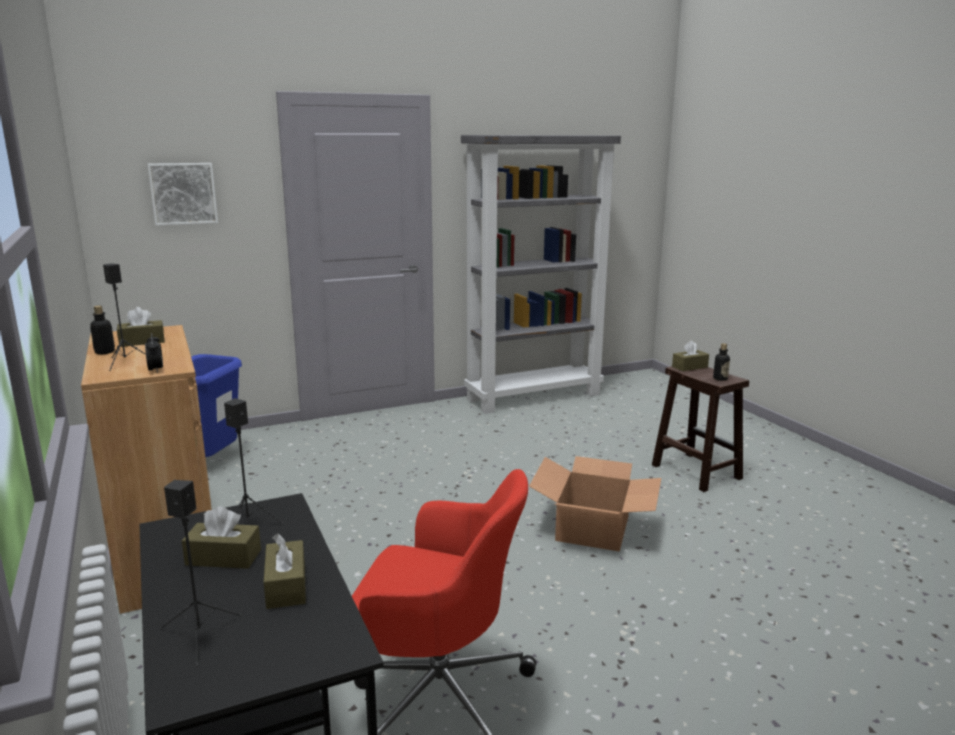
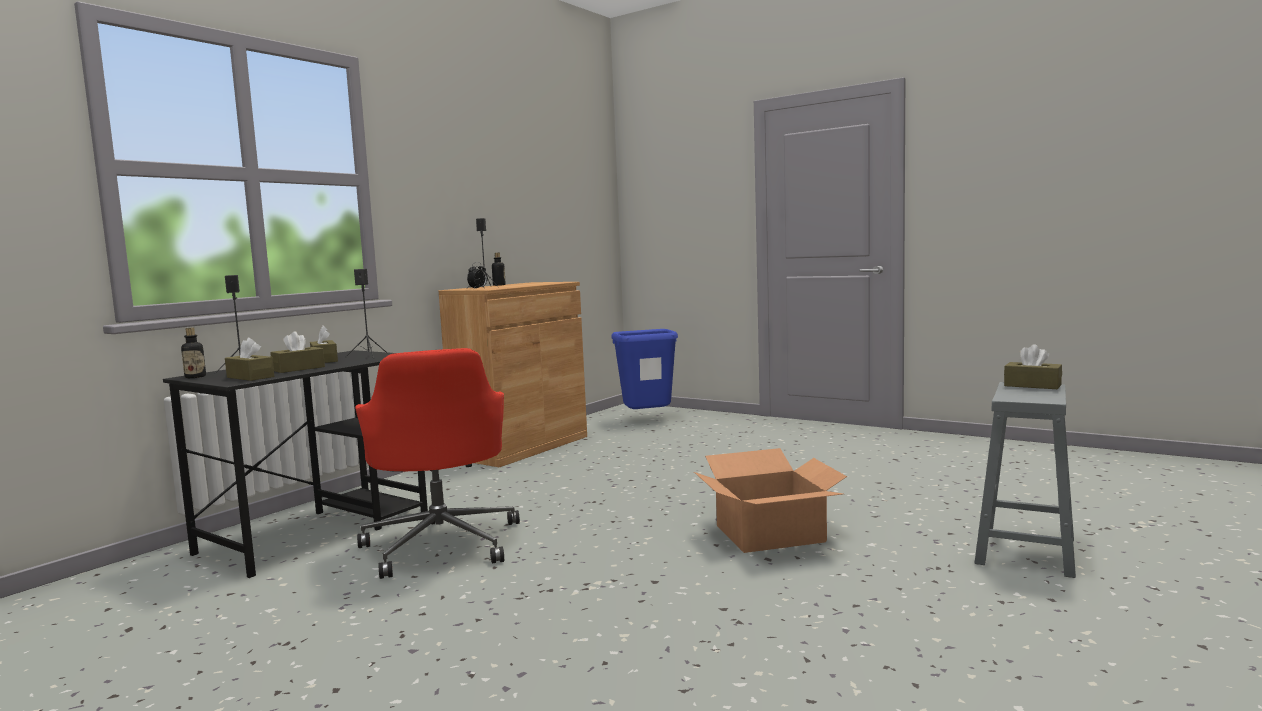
camera: 60 degrees right, 10 degrees down
(142, 342) = (529, 284): brown tissue box -> brown tissue box (250, 377)
(183, 193) = (681, 196): picture -> none
(534, 396) = (1022, 450): grey bookcase -> none
(694, 471) = (1025, 550): brown stool -> grey stool
(720, 379) = (1025, 397): bottle -> bottle (195, 377)

